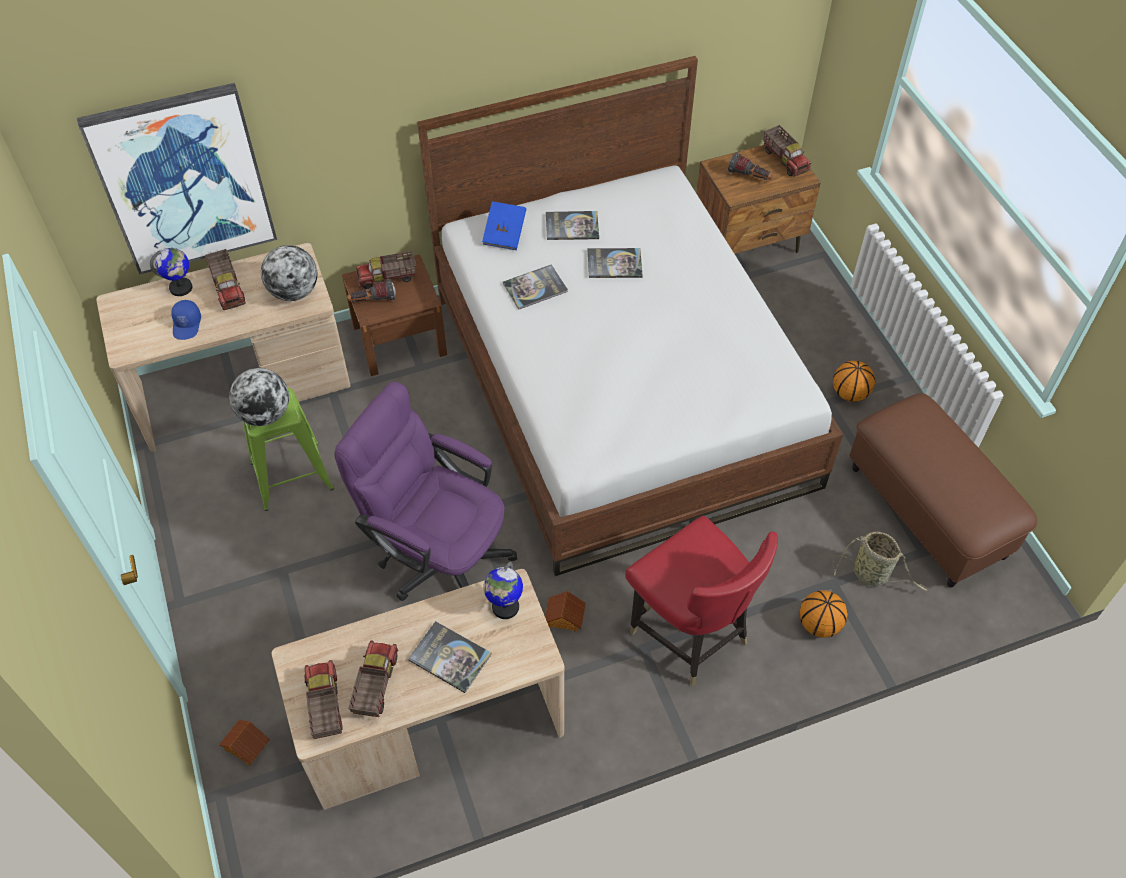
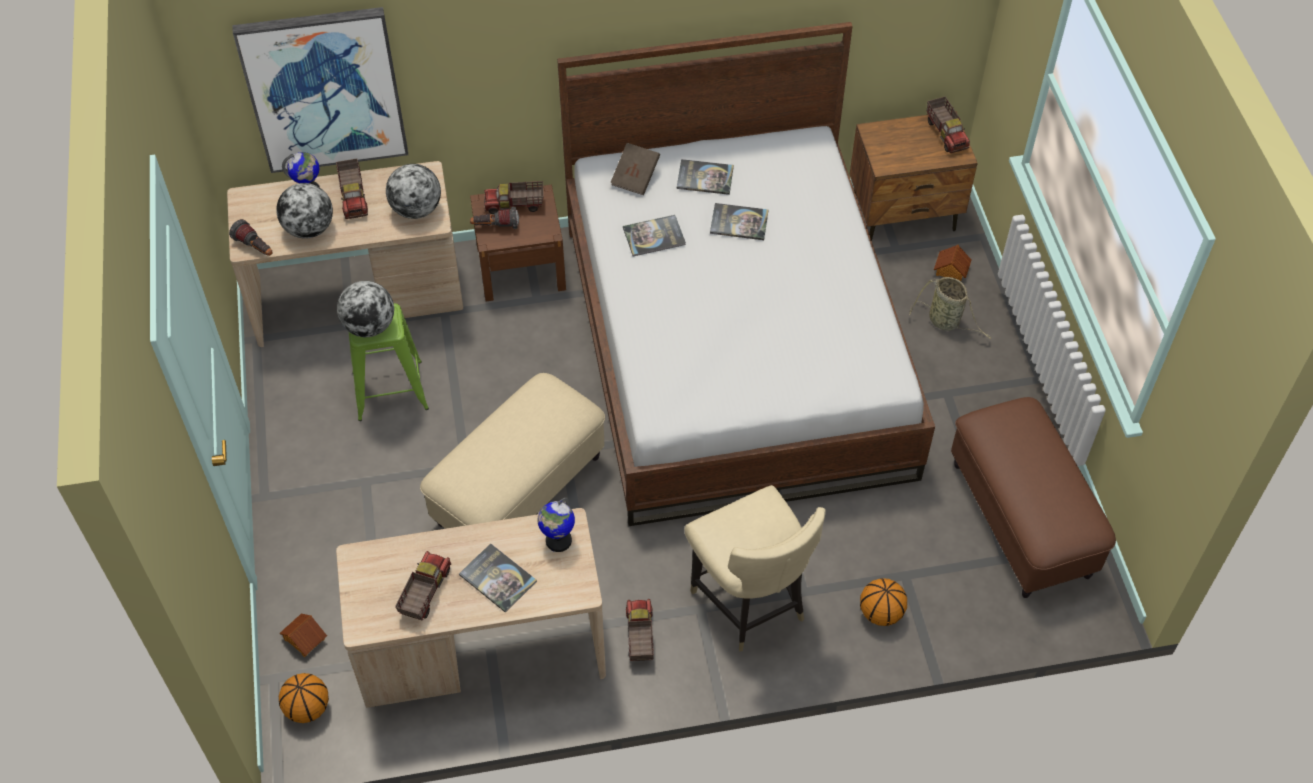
camera: 10 degrees right, 0 degrees up
(187, 325) = (309, 229): blue cap -> globe
(324, 706) = (375, 604): toy truck -> toy truck (639, 636)
(438, 555) = (518, 489): purple office chair -> beige ottoman
(505, 234) = (635, 177): blue book -> brown book
(564, 617) = (629, 567): toy house -> toy house (950, 270)
(690, 634) = (750, 602): red chair -> beige chair
(749, 177) = (904, 147): flashlight -> flashlight (255, 248)
(849, 393) = (971, 387): basketball -> basketball (307, 707)
(872, 575) = (947, 573): basket -> basket (946, 322)

